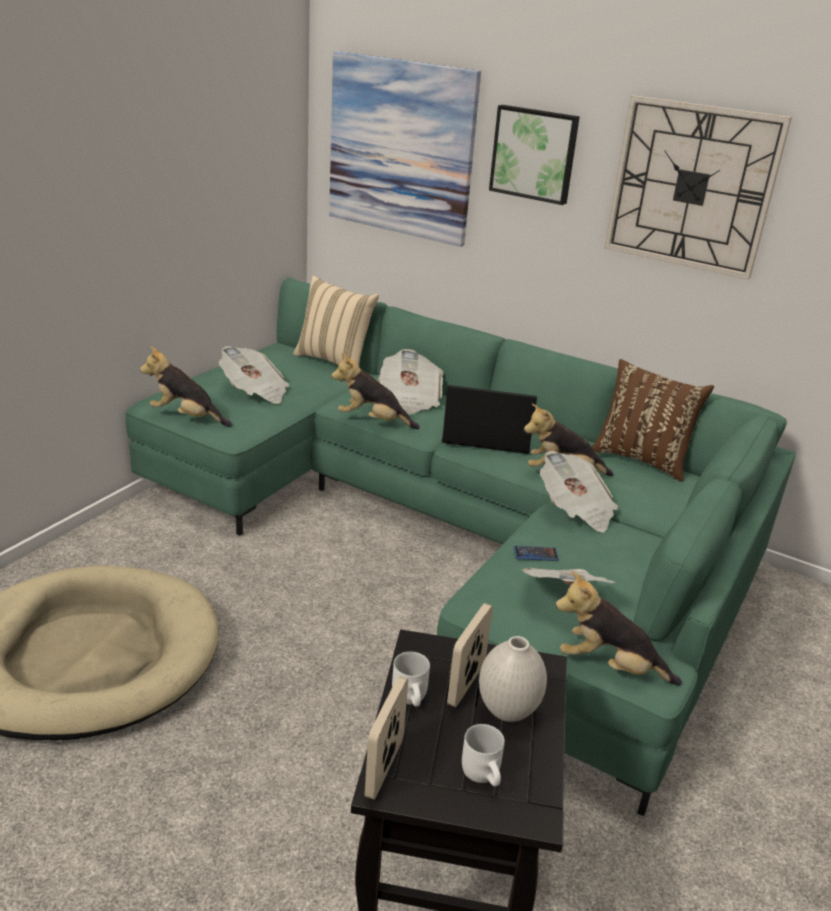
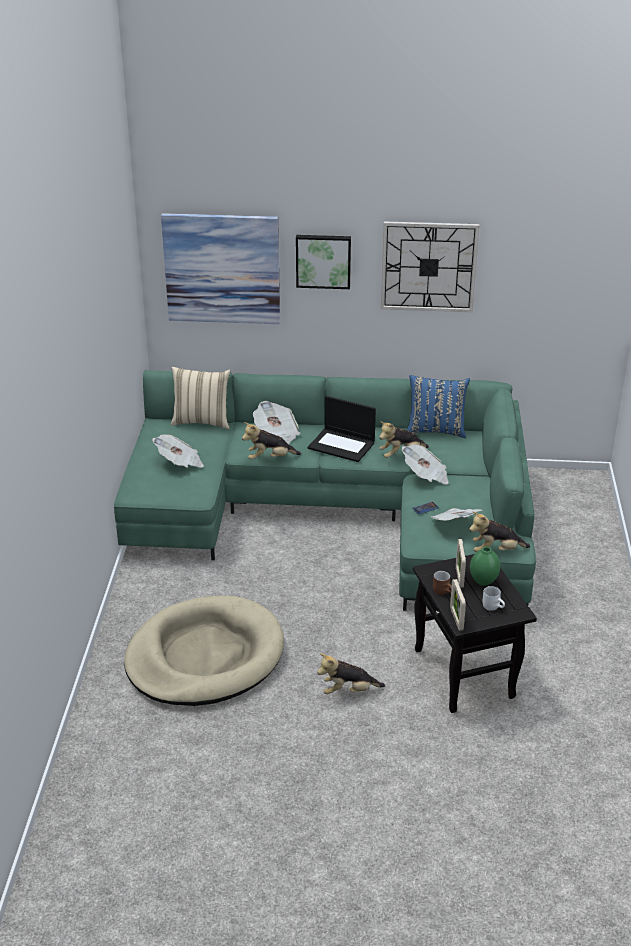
camera: 25 degrees left, 5 degrees up
(186, 417) = (159, 496): plush toy -> plush toy (348, 691)
(413, 697) = (443, 591): white mug -> brown mug
(486, 436) = (342, 445): laptop -> laptop turned 135 degrees counterclockwise
(506, 711) = (483, 581): white vase -> green vase
(642, 459) = (436, 430): brown pillow -> blue pillow

